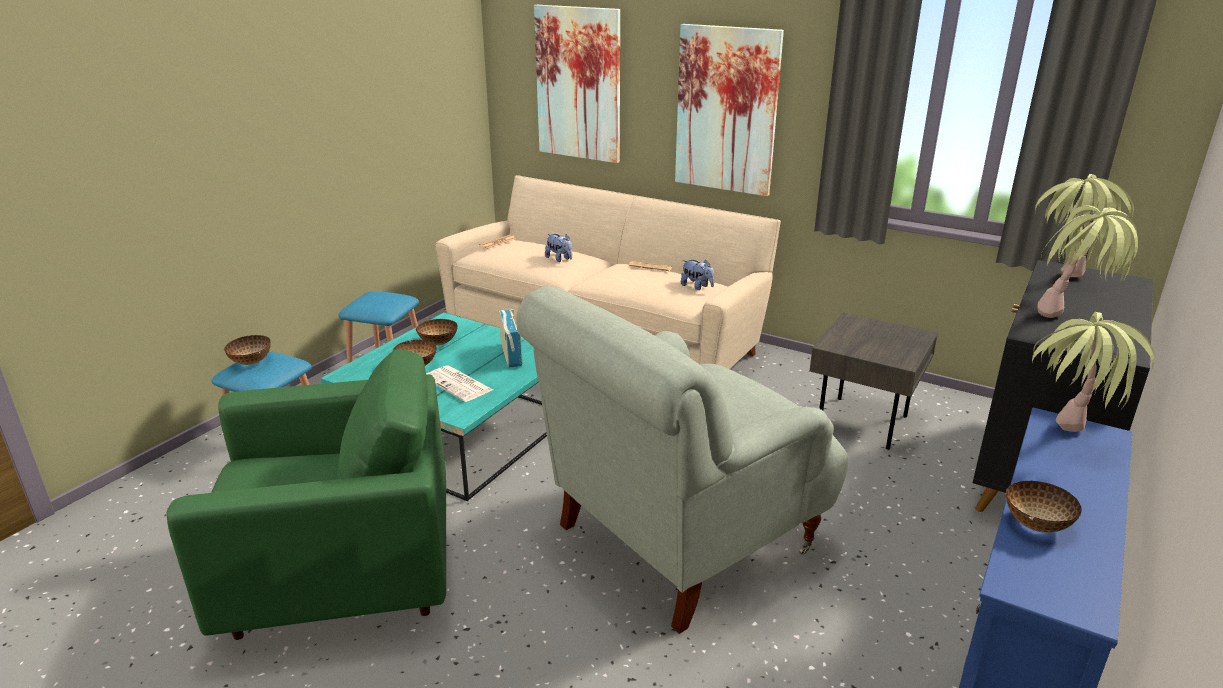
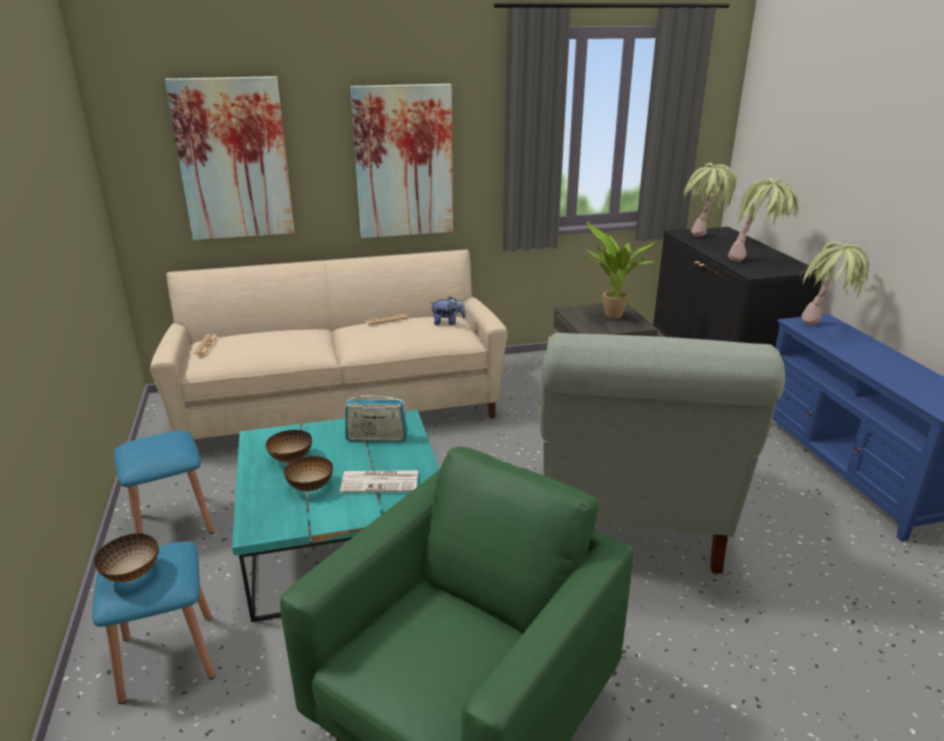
camera: 45 degrees left, 0 degrees up
(511, 355) = (377, 438): radio -> radio turned 150 degrees clockwise
(559, 259) = (298, 339): plush toy -> none
(884, 342) = (611, 317): none -> potted plant
(1035, 524) = (892, 376): bowl -> none

